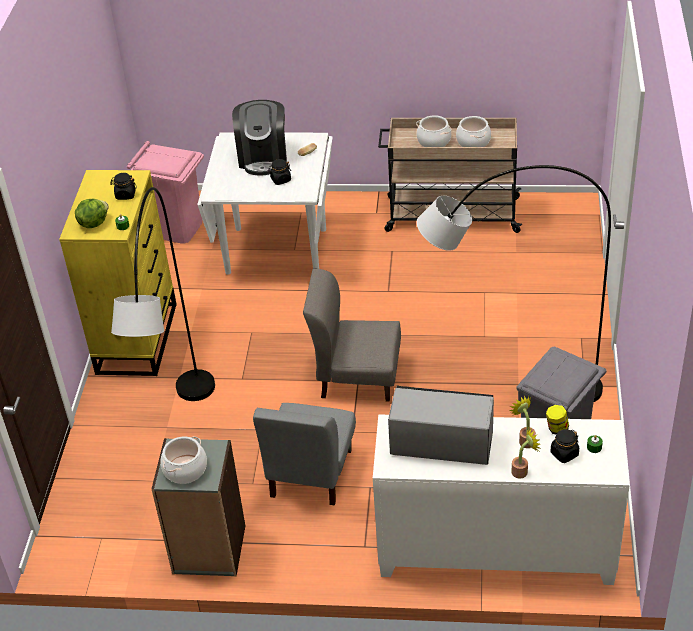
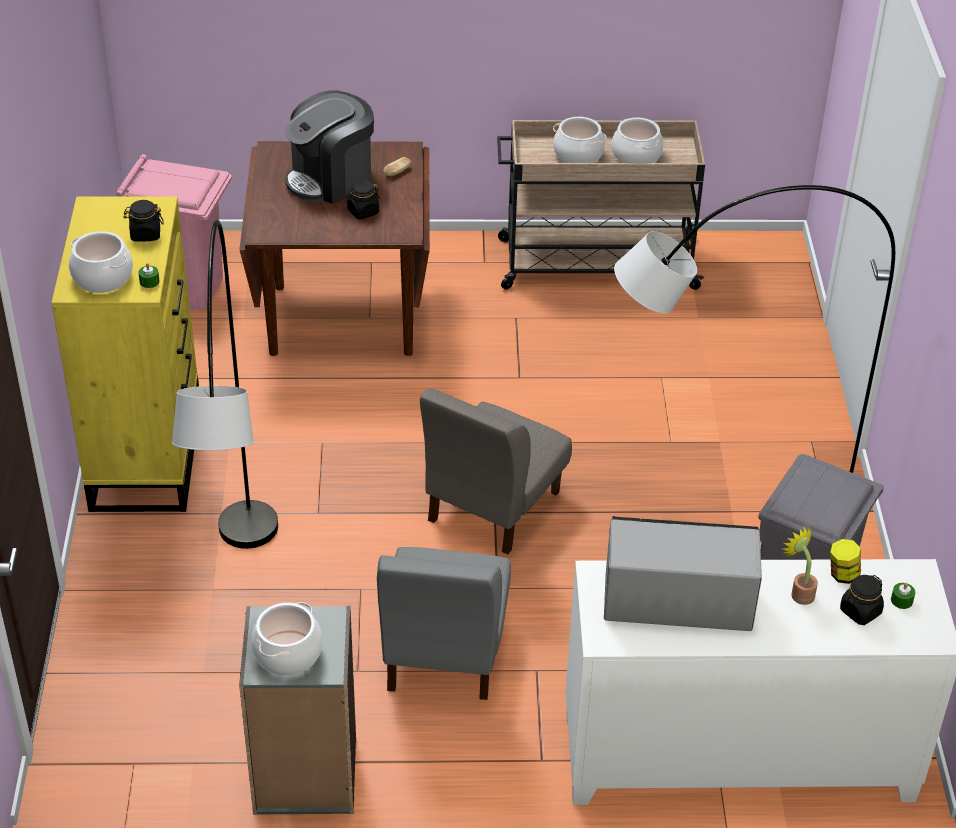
camera: 10 degrees left, 0 degrees up
(93, 223) = (102, 277): lettuce -> cooking pot
(263, 157) = (331, 179): coffee machine -> coffee machine turned 60 degrees clockwise
(276, 250) = (342, 318): white dining table -> brown dining table
(357, 377) = (492, 506): grey chair -> grey chair turned 60 degrees counterclockwise
(522, 471) = (804, 639): potted plant -> none

